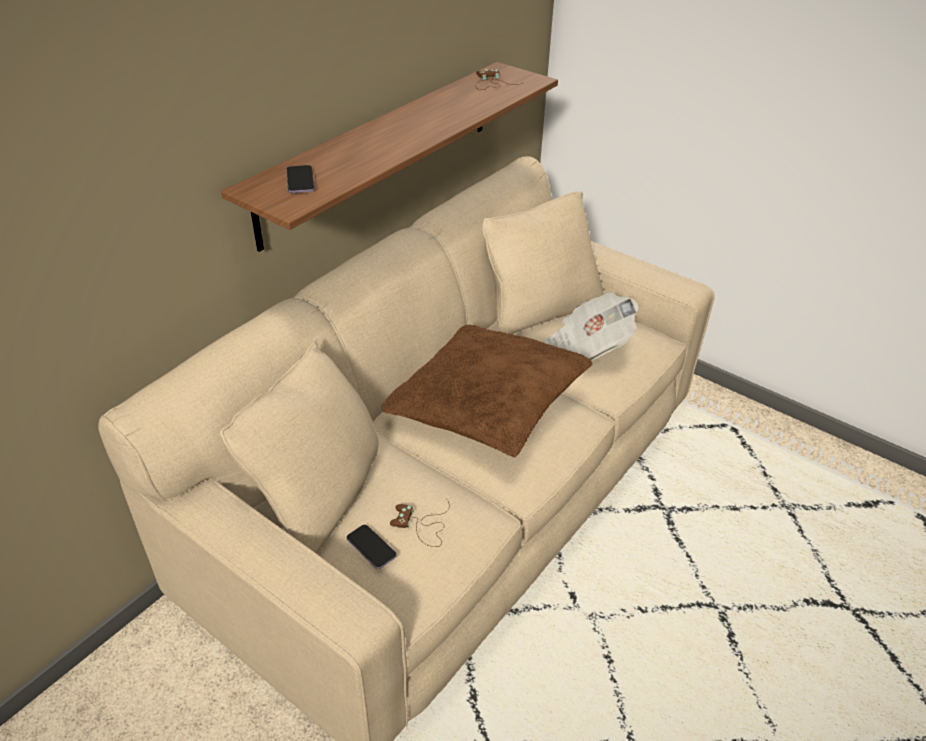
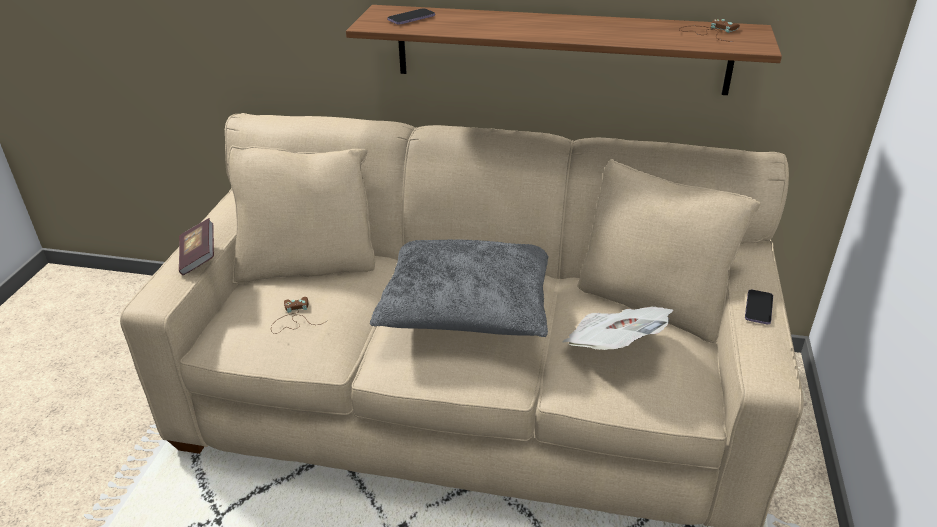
camera: 65 degrees right, 5 degrees down
(299, 561) = (199, 257): none -> book
(371, 548) = (258, 302): phone -> phone (758, 308)
(487, 405) = (467, 308): brown pillow -> grey pillow

